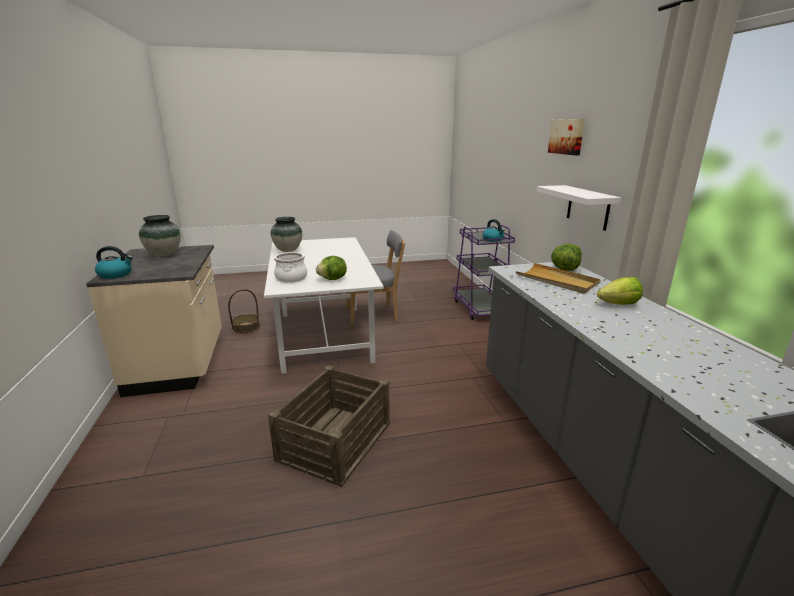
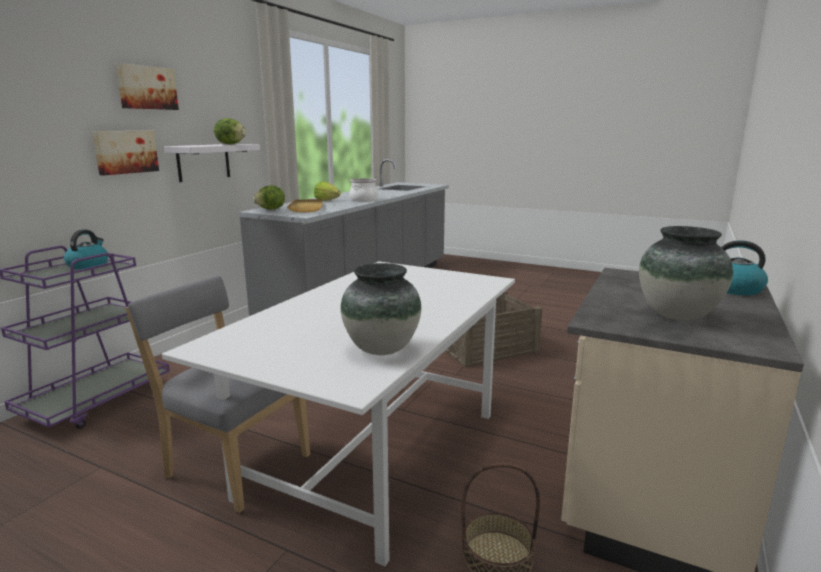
camera: 140 degrees left, 5 degrees down
(291, 278) = (459, 289): cooking pot -> cooking pot (363, 200)
(333, 279) = (413, 276): lettuce -> lettuce (231, 144)
(546, 184) = (125, 152): none -> picture

